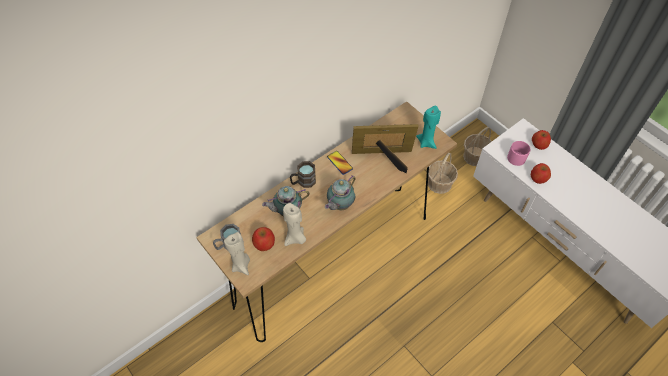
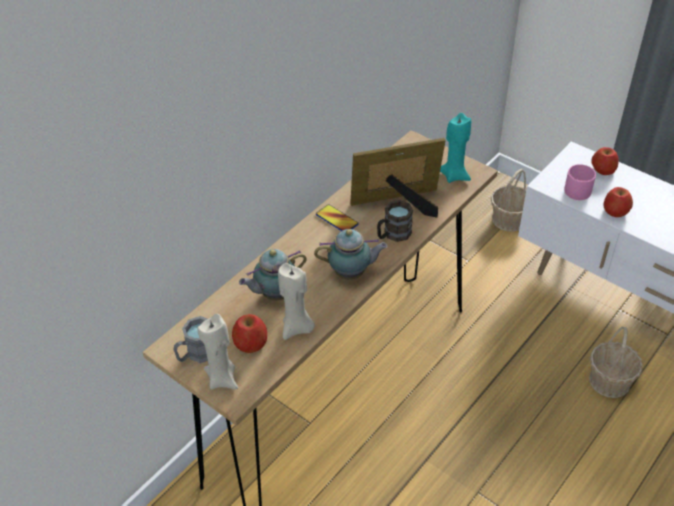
camera: 10 degrees left, 10 degrees down
(303, 182) = (289, 252): brown mug -> brown mug (393, 234)
(339, 205) = (352, 273): teapot -> teapot turned 120 degrees counterclockwise
(439, 183) = (469, 261): basket -> basket (610, 380)

